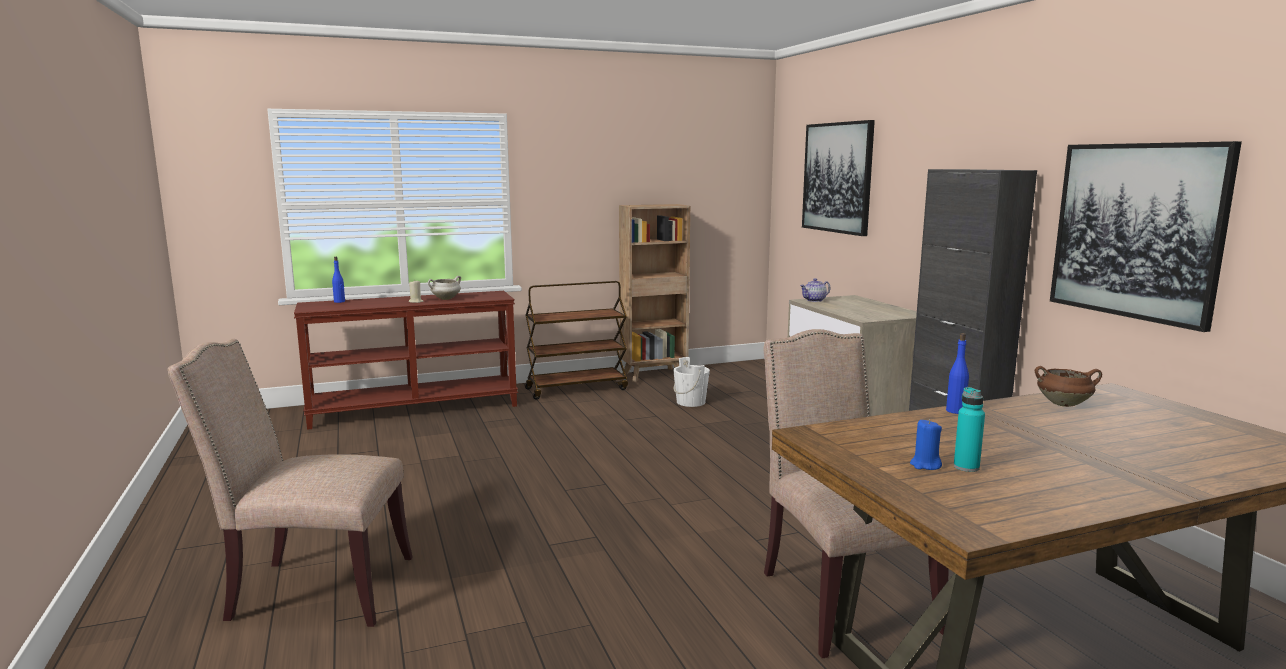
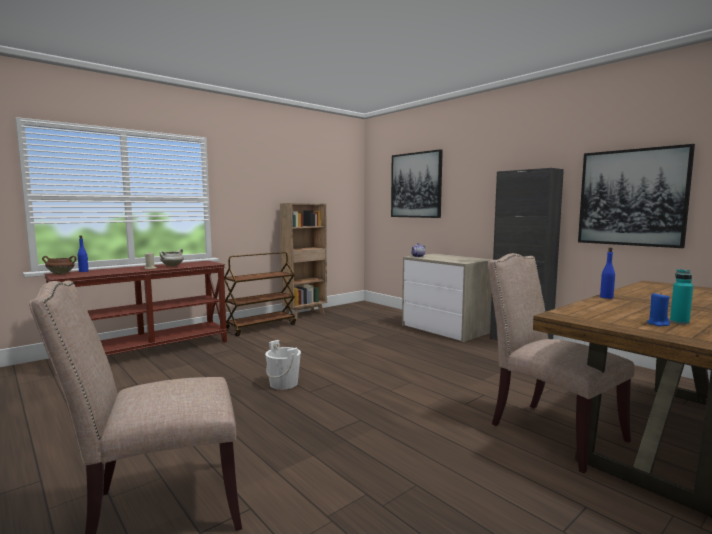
camera: 20 degrees left, 5 degrees down
(691, 402) = (343, 327): white bucket -> white bucket (283, 384)
(1064, 404) = (647, 290): brown cooking pot -> brown cooking pot (61, 274)

